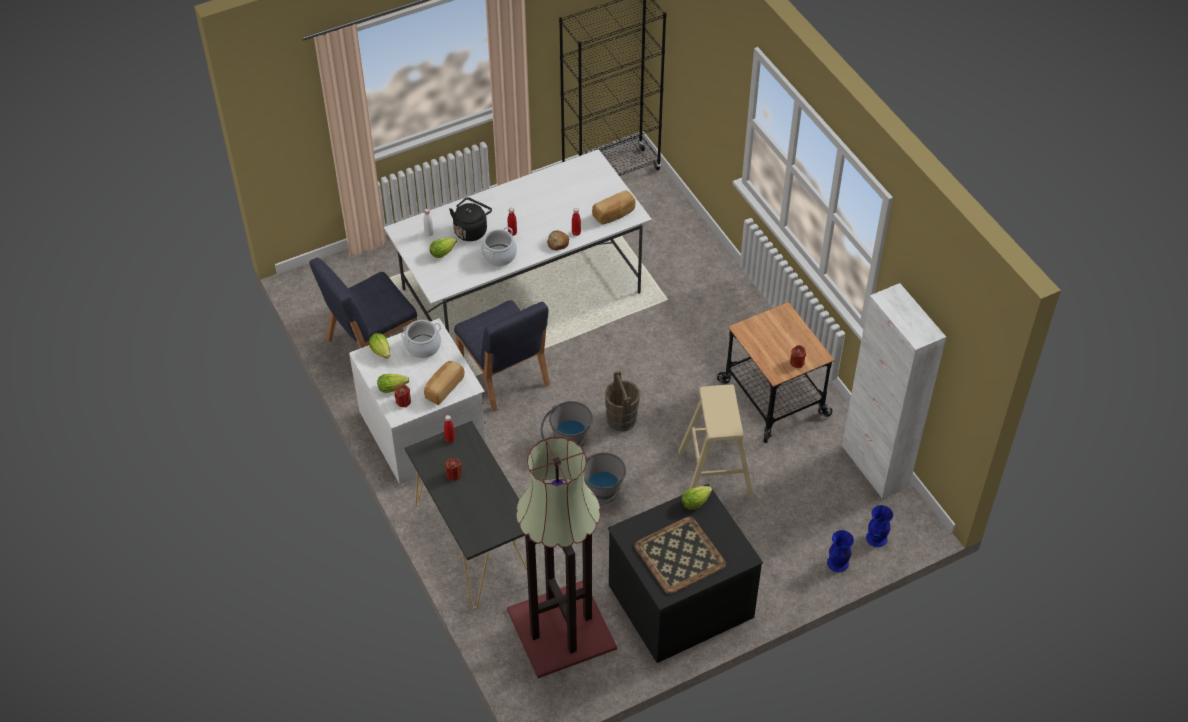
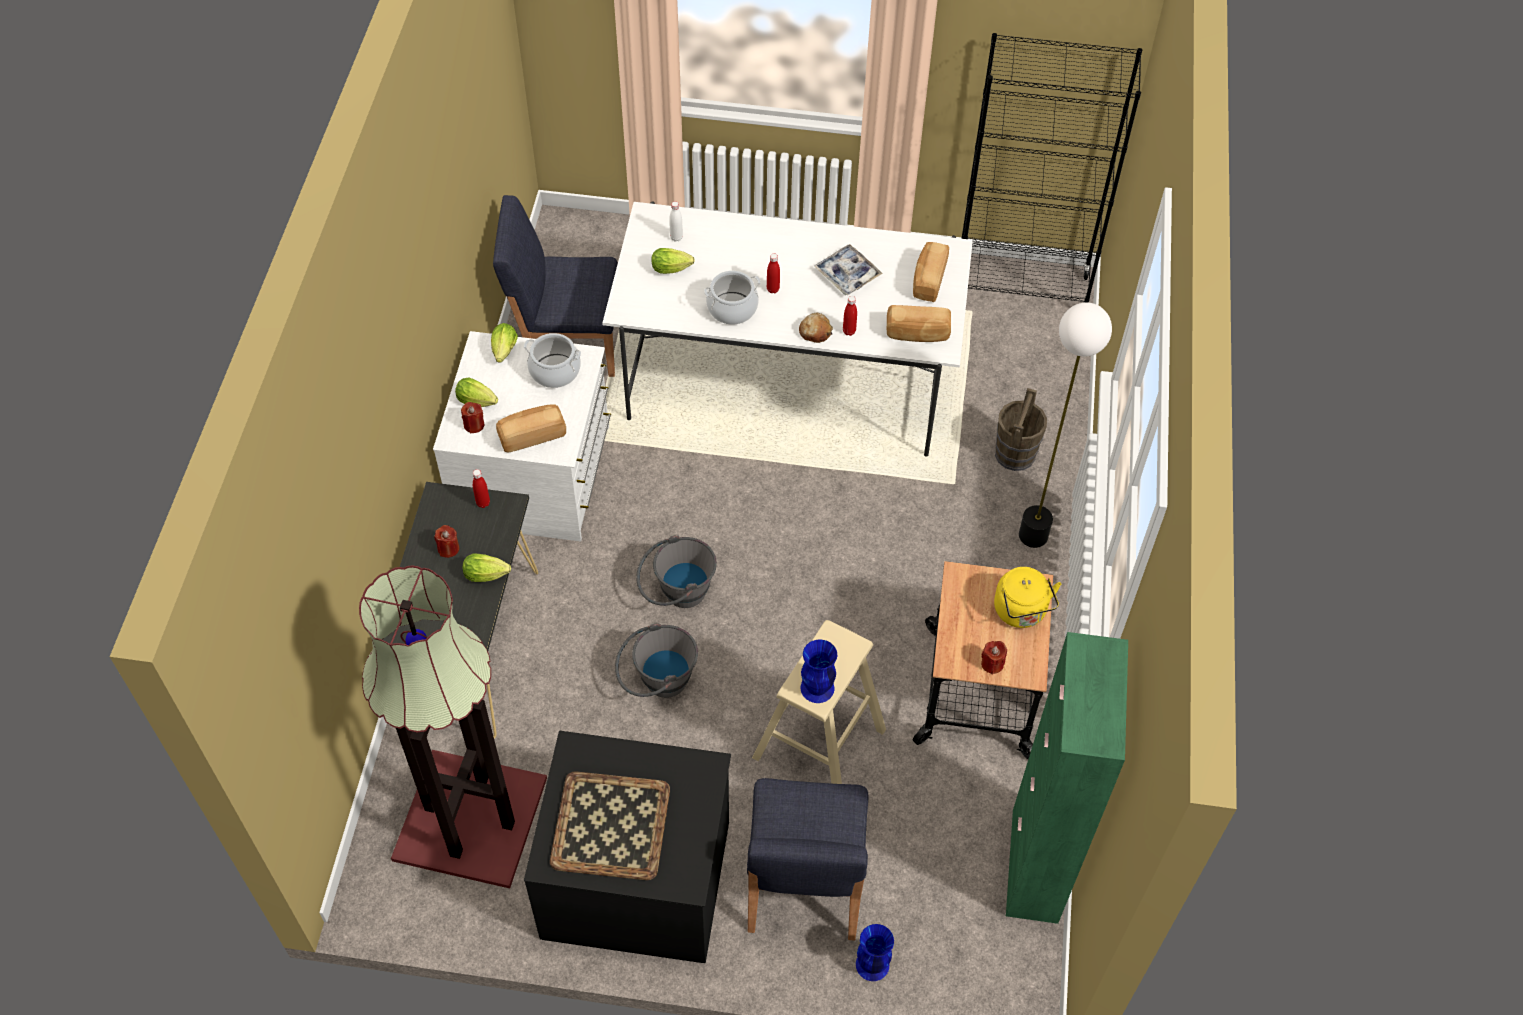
camera: 35 degrees right, 5 degrees up
(471, 230) = (728, 260): black kettle -> none
(503, 375) = (678, 464): blue chair -> blue chair (803, 881)
(547, 203) = (847, 274): none -> tray
(594, 183) = (928, 280): none -> bread
(621, 419) = (766, 602): brown bucket -> brown bucket (1014, 454)
(697, 501) = (695, 768): lettuce -> lettuce (488, 575)
(733, 303) = (1033, 536): none -> floor lamp
(789, 329) = (1021, 612): none -> yellow kettle
(874, 466) = (1034, 865): white cabinet -> green cabinet
(876, 538) = (952, 966): blue vase -> blue vase (817, 688)

